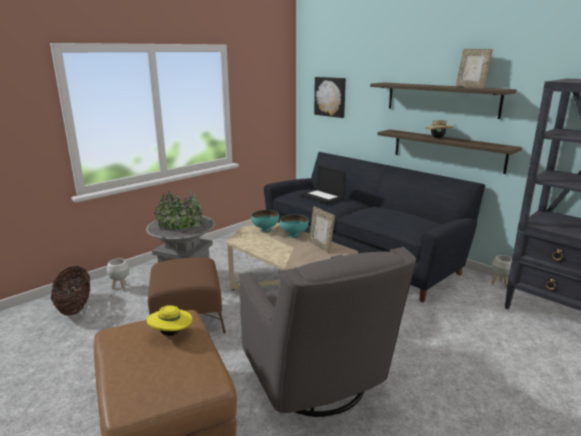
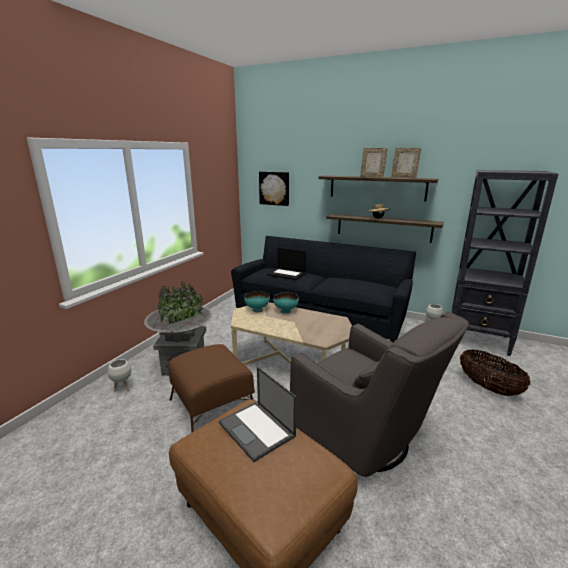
camera: 20 degrees left, 0 degrees up
(75, 307) = (84, 420): basket -> basket (488, 387)
(171, 333) = (257, 430): yellow hat -> laptop
(321, 246) = (316, 318): picture frame -> picture frame (372, 177)

